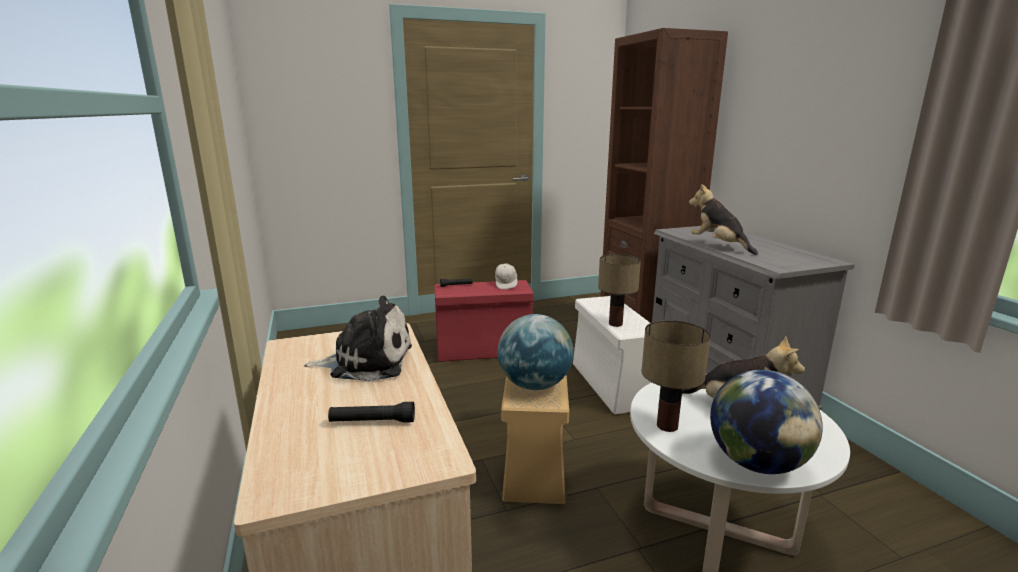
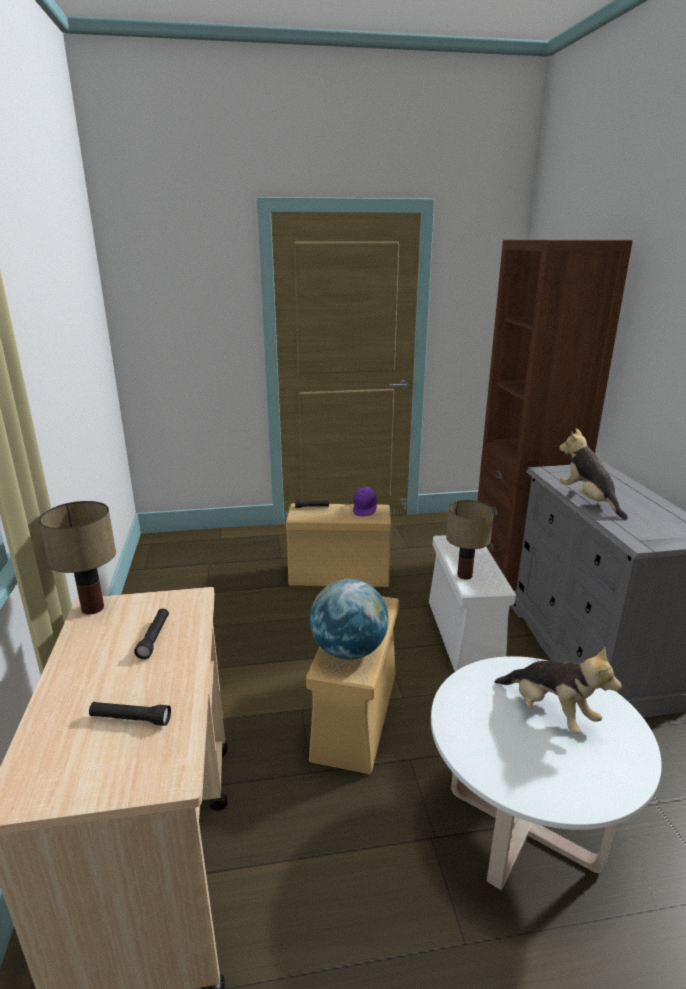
camera: 10 degrees right, 5 degrees up
(367, 362) = (154, 638): plush toy -> black flashlight
(485, 350) = (340, 575): red storage box -> beige storage box
(506, 284) = (365, 509): white cap -> purple cap
(668, 425) = (465, 724): table lamp -> table lamp (94, 608)
(756, 463) = (543, 787): globe -> none

